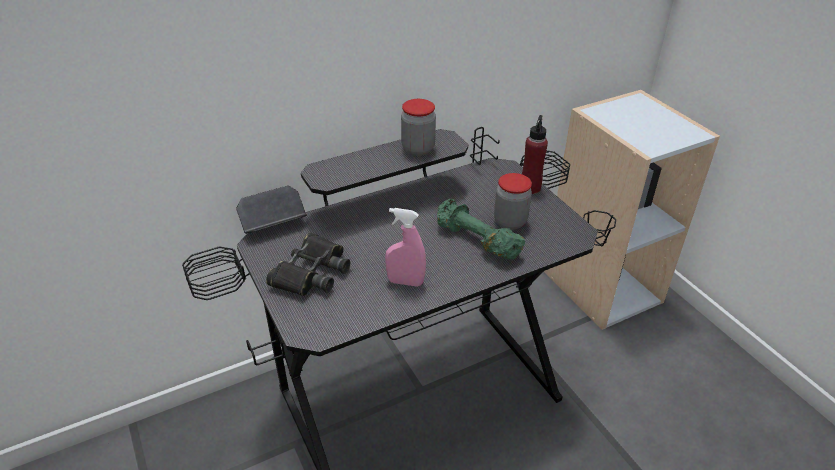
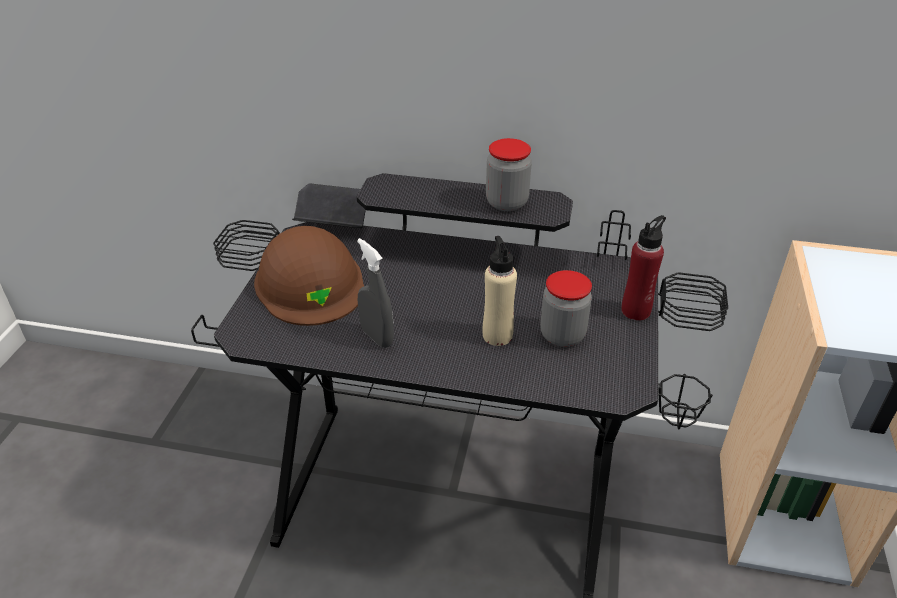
camera: 40 degrees right, 0 degrees up
(311, 272) = (310, 283): black binoculars -> brown hard hat
(405, 282) = (377, 337): pink spray bottle -> grey spray bottle
(475, 241) = (497, 335): green dumbbell -> beige bottle

